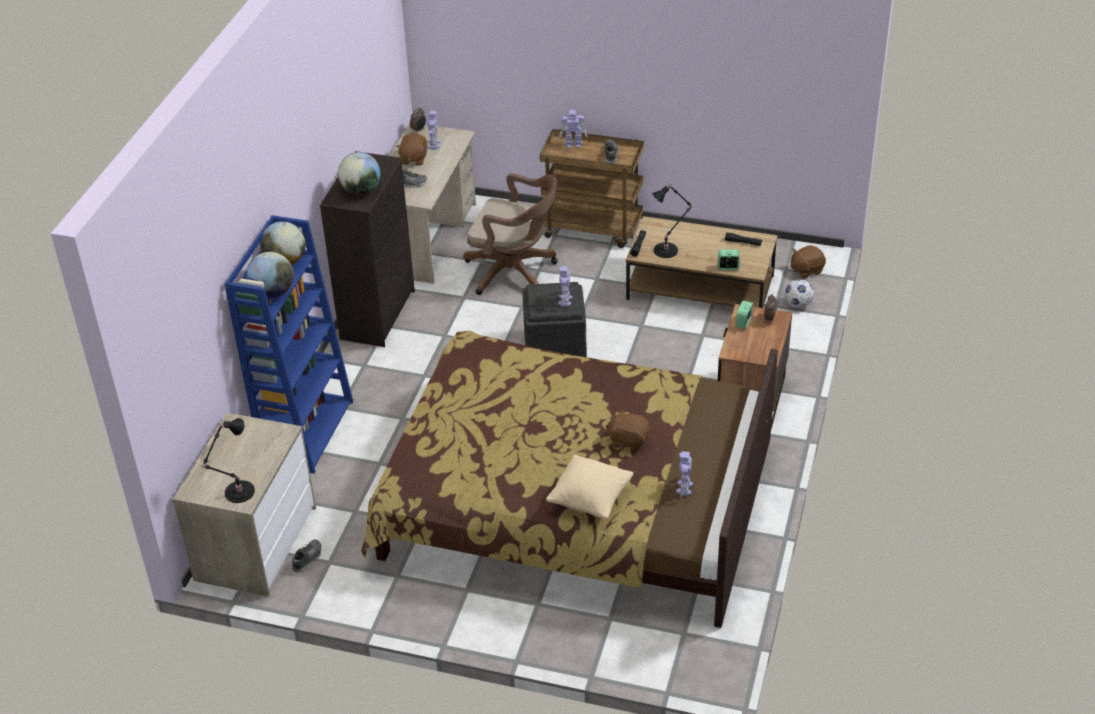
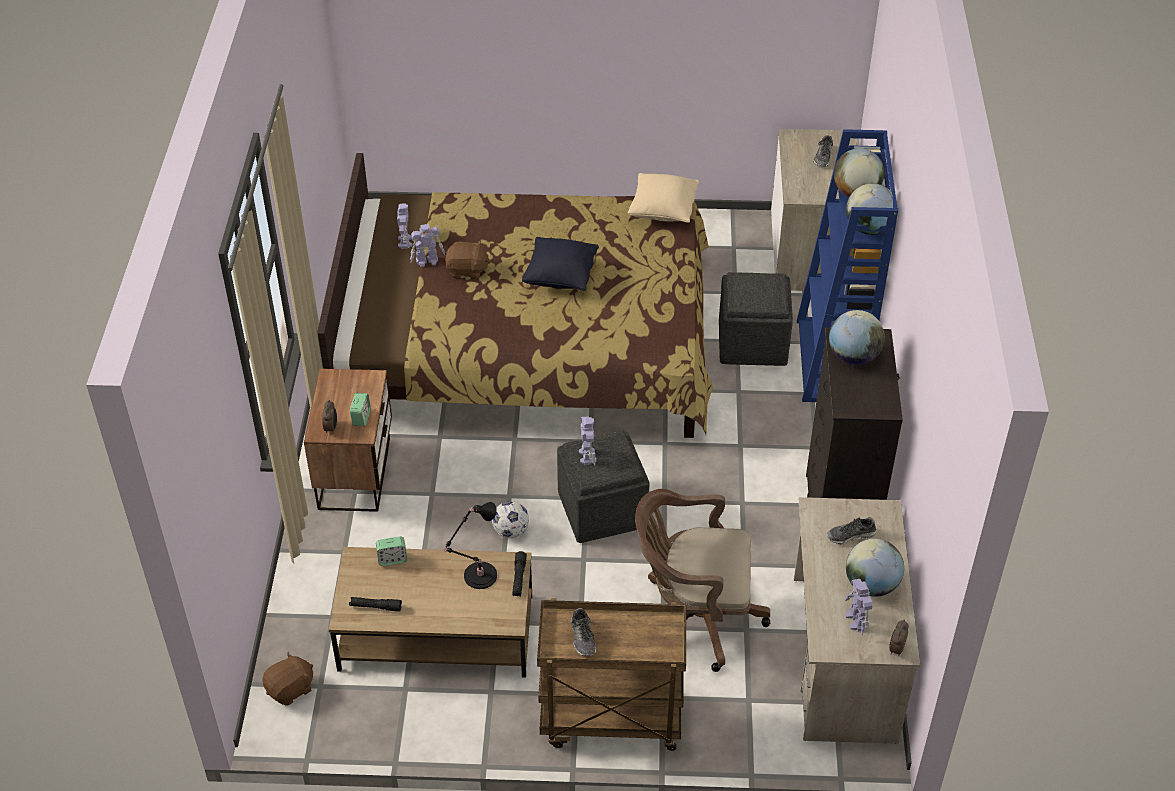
camera: 165 degrees right, 5 degrees up
(237, 493) = (802, 141): black table lamp -> none
(307, 559) = (755, 246): shoe -> shoe (823, 157)
(366, 459) = (751, 342): none -> grey ottoman
(413, 159) = (871, 585): brown plush toy -> globe
(541, 420) = (560, 277): none -> black pillow
(573, 144) = (647, 653): toy robot -> toy robot (428, 261)
(590, 500) = (491, 214): beige pillow -> beige pillow (663, 211)
(798, 304) = (302, 624): football -> football (511, 531)

